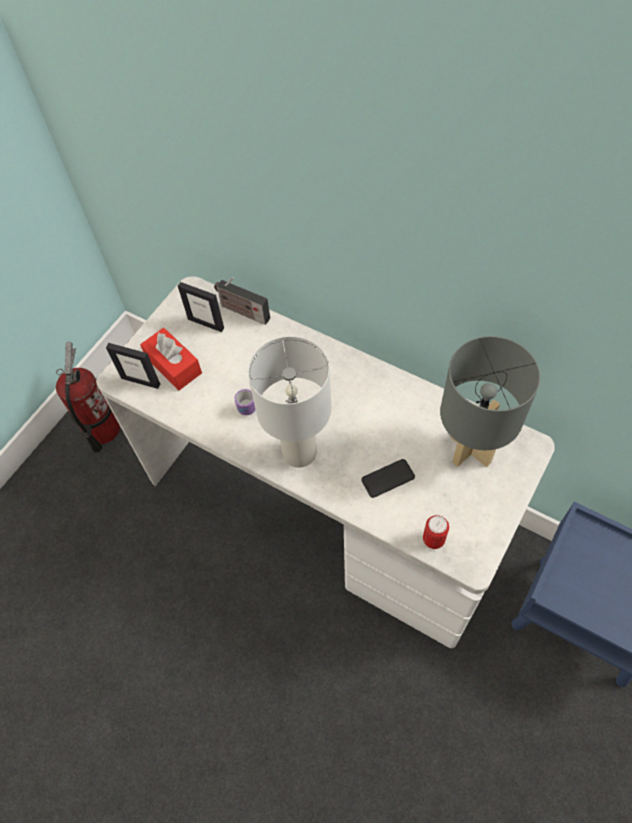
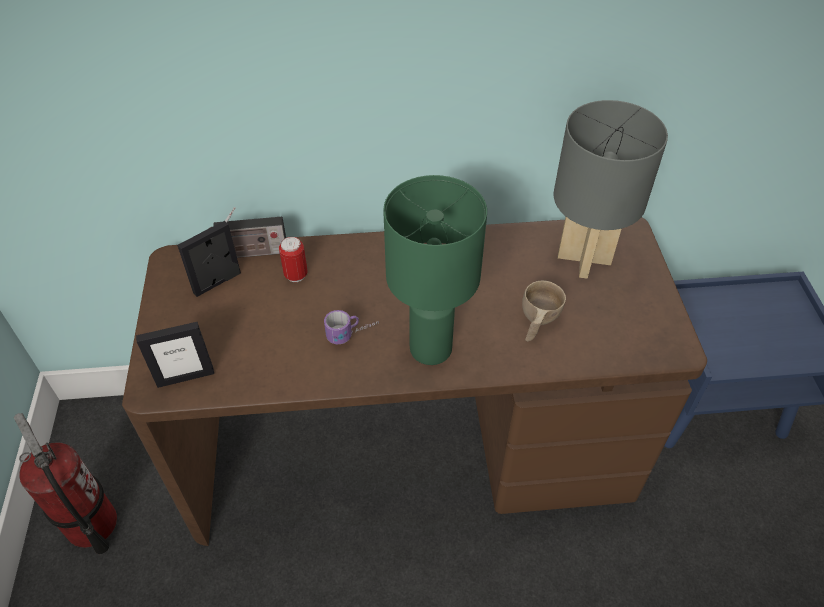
camera: 40 degrees left, 10 degrees down
(173, 365) = (213, 341): red tissue box -> none
(206, 323) = (217, 283): picture frame -> picture frame turned 150 degrees clockwise
(298, 452) = (429, 348): white table lamp -> green table lamp
(324, 504) = (411, 448): white desk -> brown desk
(388, 478) = (537, 322): phone -> beige cup
(433, 540) = (626, 350): can -> can (296, 275)

